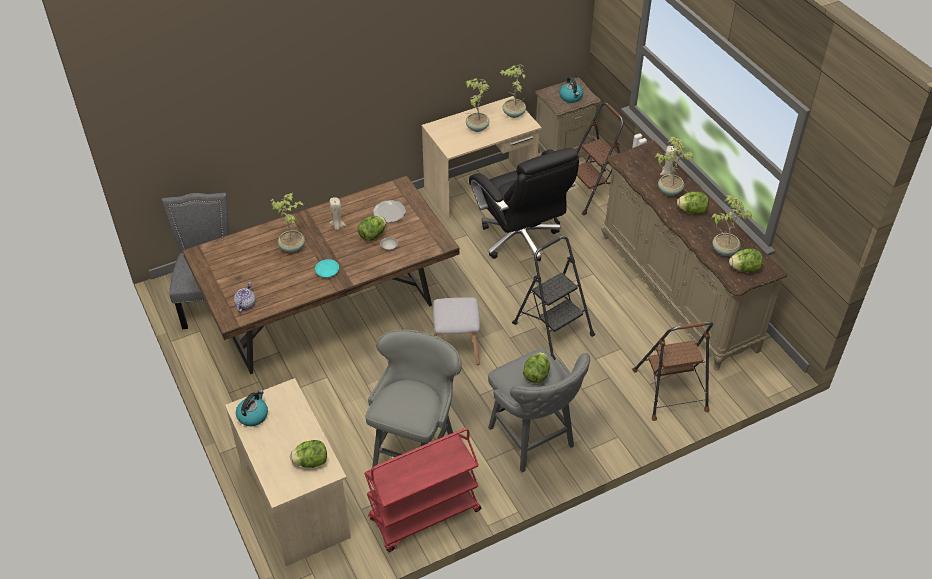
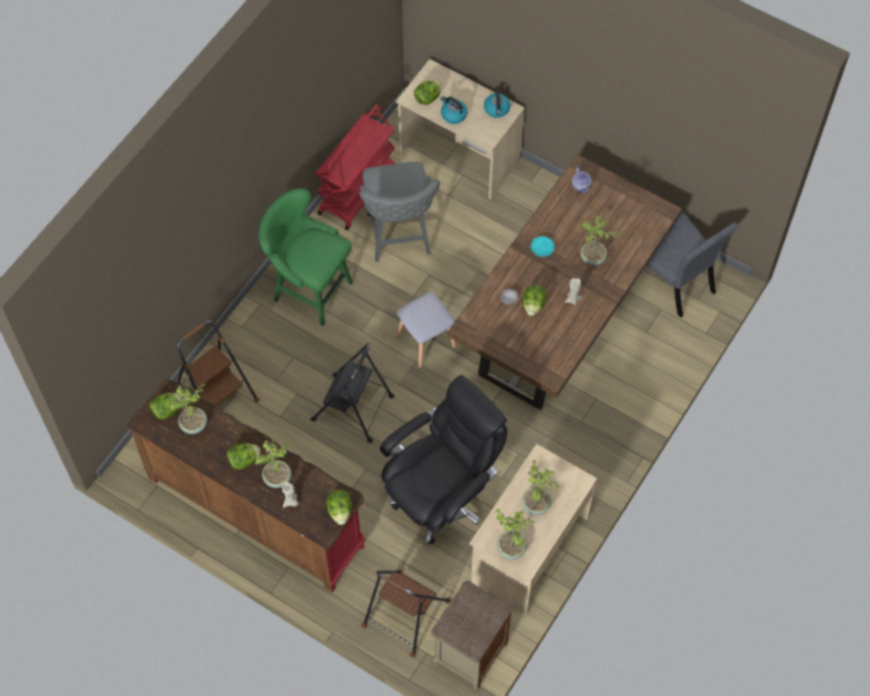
camera: 150 degrees right, 15 degrees up
(389, 212) = (538, 338): plate -> none
(521, 241) = (442, 497): black office chair -> black office chair turned 105 degrees clockwise
(533, 440) = (309, 289): grey stool -> green stool
(536, 375) = (308, 251): lettuce -> lettuce (340, 511)
(571, 97) = (466, 617): kettle -> kettle (453, 115)
(674, 292) = (257, 510): beige cabinet -> red cabinet

